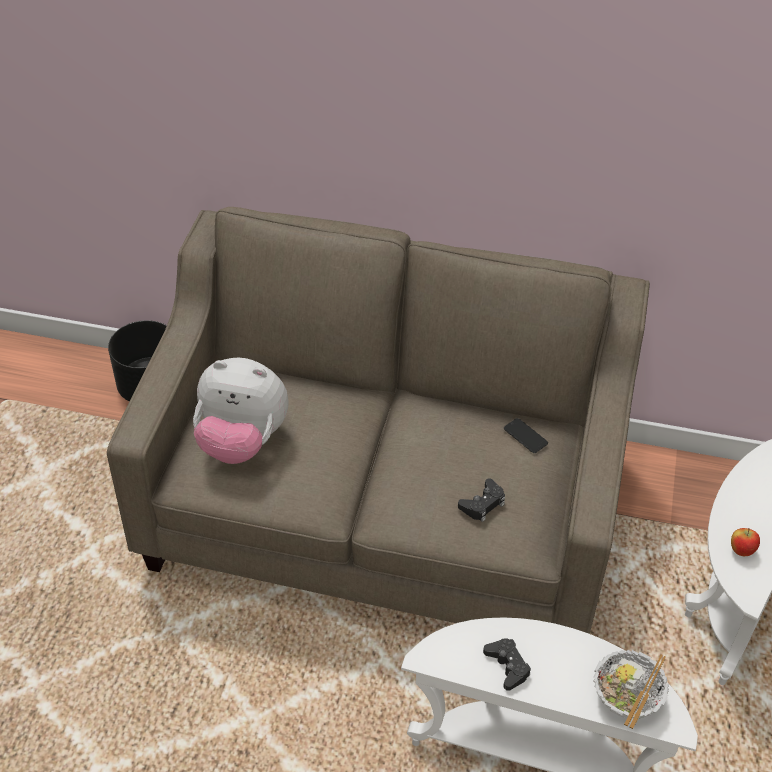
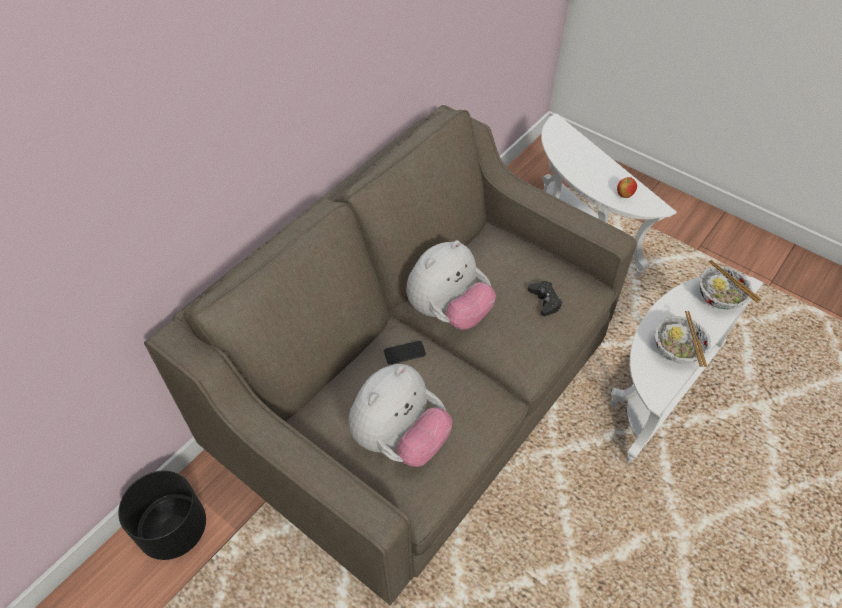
camera: 65 degrees left, 5 degrees up
(417, 429) = (448, 312): none -> plush toy
(507, 666) = (676, 350): black game controller -> bowl
(525, 436) = (491, 251): phone -> phone (404, 353)

